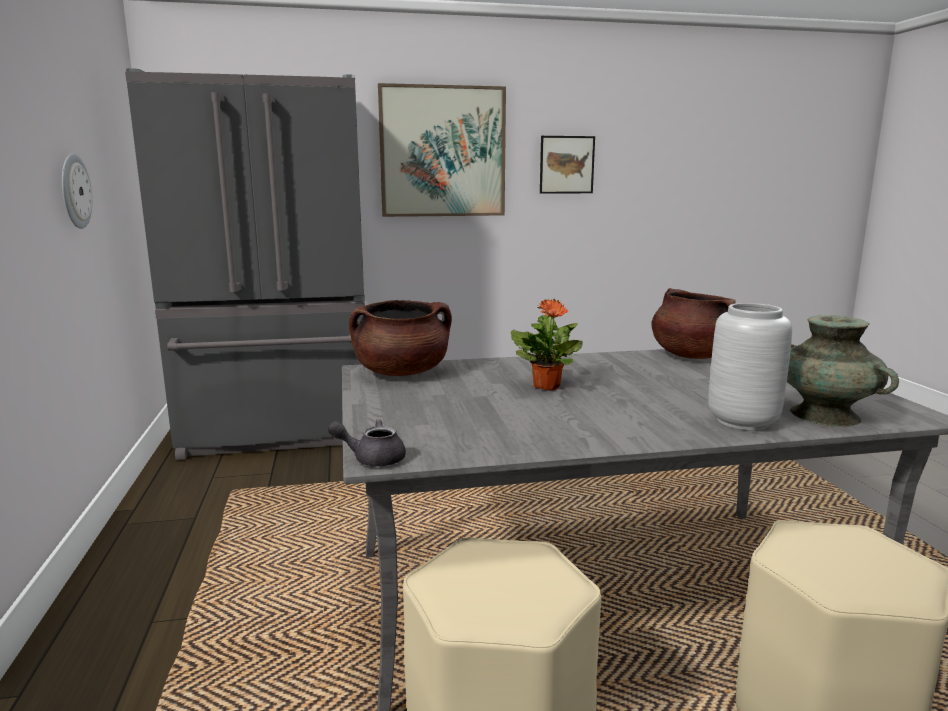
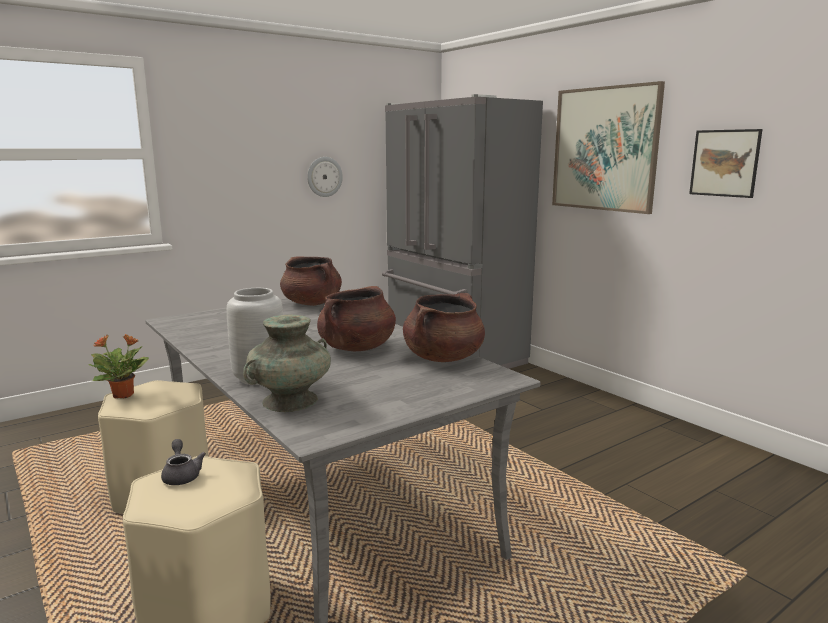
camera: 65 degrees right, 0 degrees up
(372, 458) = (165, 319): grey teapot -> grey teapot (182, 475)
(547, 386) = (308, 330): potted plant -> potted plant (124, 395)
(640, 376) = (357, 348): none -> brown cooking pot

